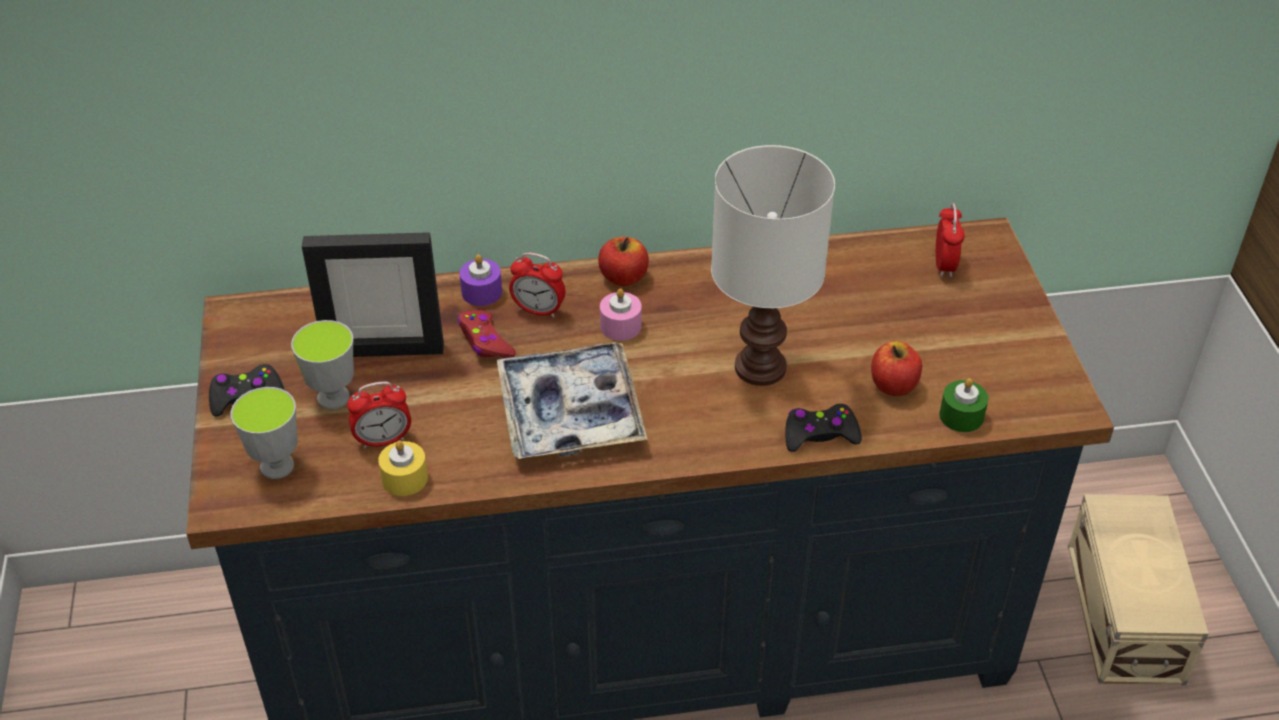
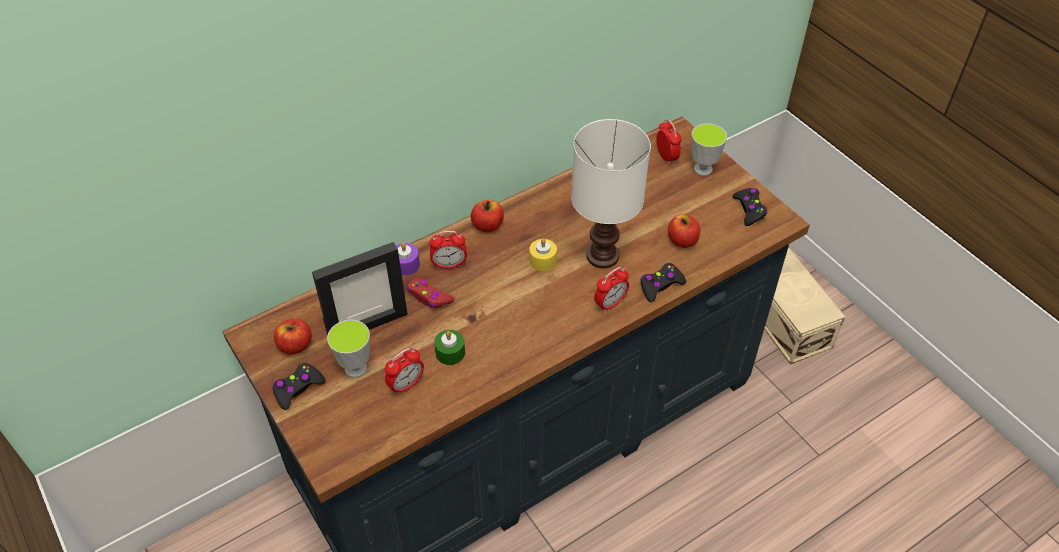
camera: 25 degrees left, 5 degrees up
(277, 466) = (348, 427): cup -> cup (703, 169)
(278, 344) = (295, 345): none -> apple
(405, 478) = (435, 404): yellow candle -> yellow candle (542, 261)
(570, 412) = (510, 324): tray -> none
(620, 326) = (505, 258): pink candle -> none
(729, 434) = (610, 303): none -> alarm clock
(961, 416) = (729, 246): green candle -> green candle (450, 353)
(1028, 376) = (749, 210): none -> black game controller

